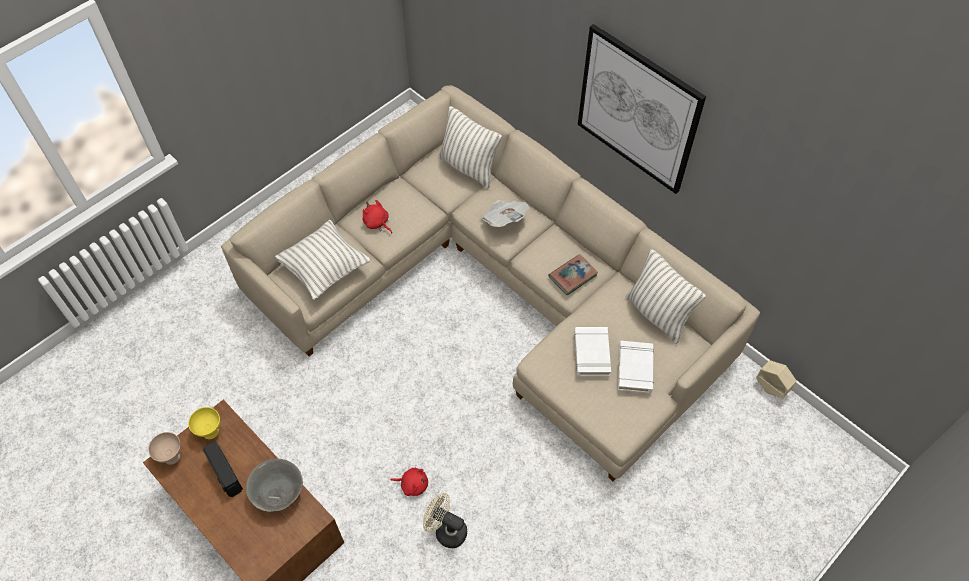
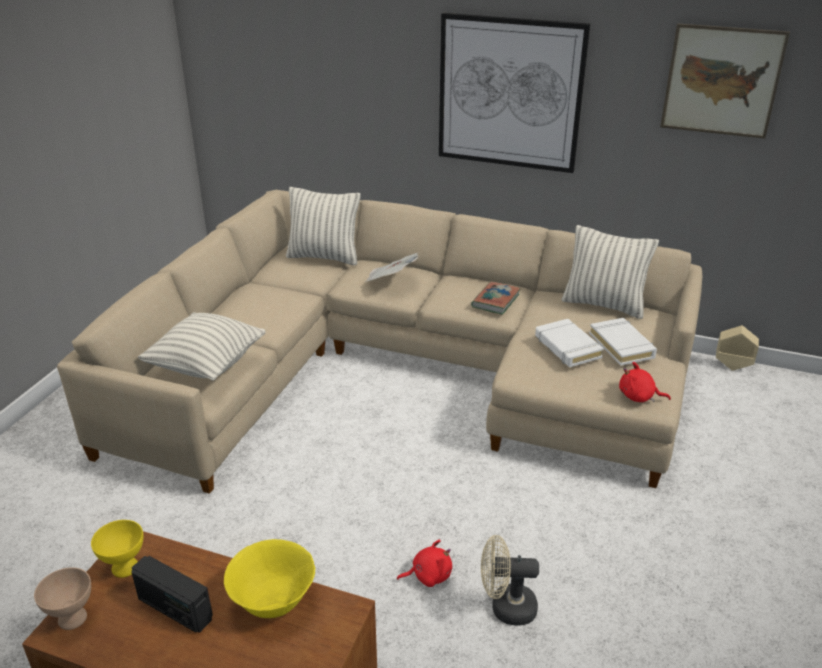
camera: 25 degrees left, 25 degrees down
(279, 493) = (273, 601): grey bowl -> yellow bowl
(377, 223) = (248, 316): red plush toy -> red plush toy (639, 397)
(802, 195) = (722, 81): none -> picture

